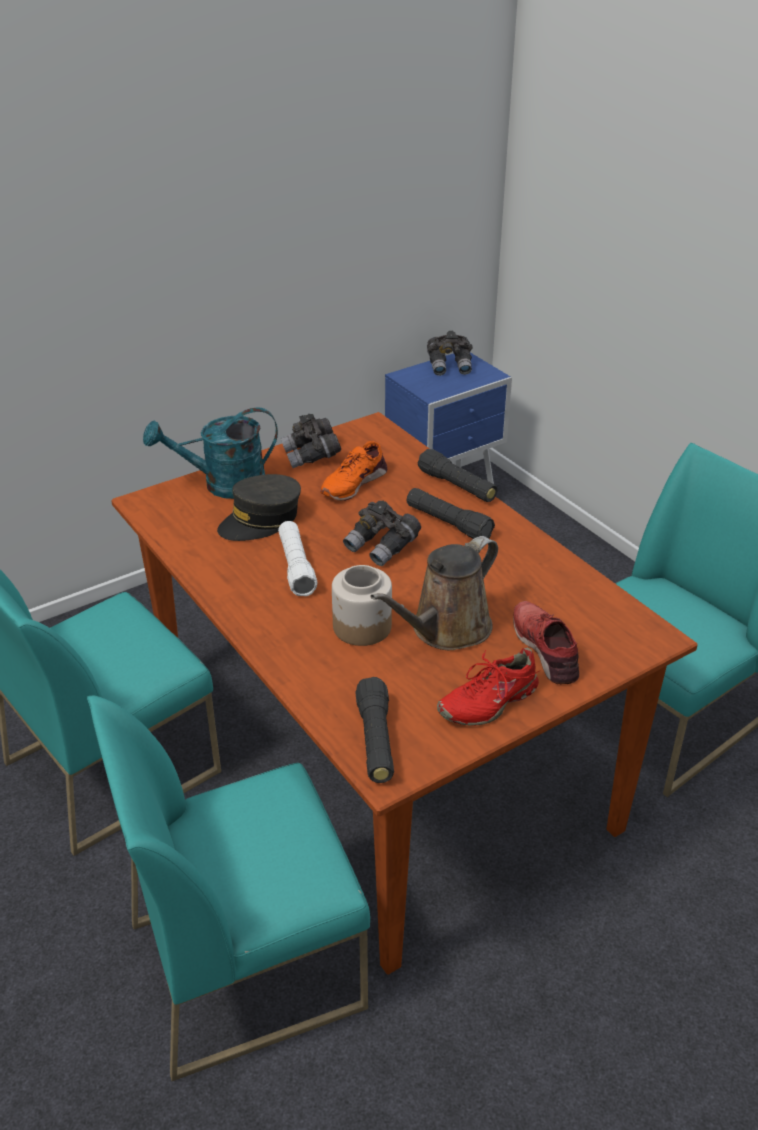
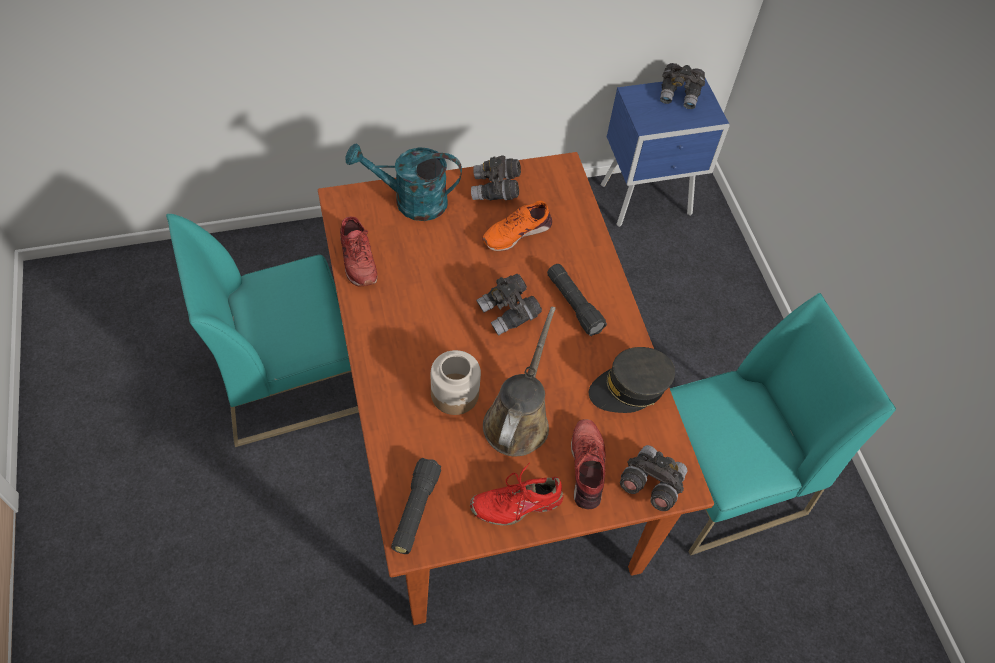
camera: 15 degrees right, 20 degrees up
(188, 544) = (357, 259): none -> red shoe
(247, 962) = (322, 578): turquoise chair -> none
(261, 520) = (424, 251): grey cap -> grey cap (630, 388)
(296, 567) = (431, 313): white flashlight -> none
(446, 630) = (518, 419): brown watering can -> brown watering can turned 135 degrees clockwise
(457, 486) = (601, 264): black flashlight -> none
(621, 644) = (650, 483): none -> grey binoculars

